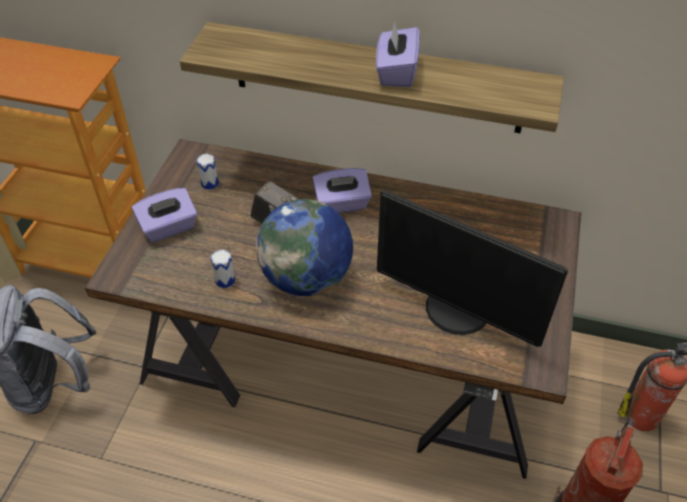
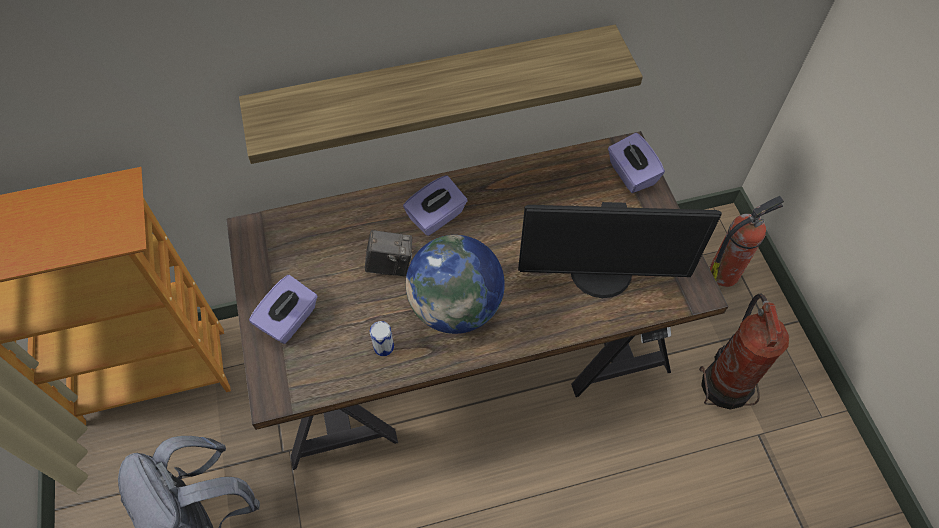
camera: 30 degrees left, 10 degrees up
(209, 183) = (295, 254): can -> none
(396, 72) = (471, 80): purple tissue box -> purple tissue box (631, 174)

